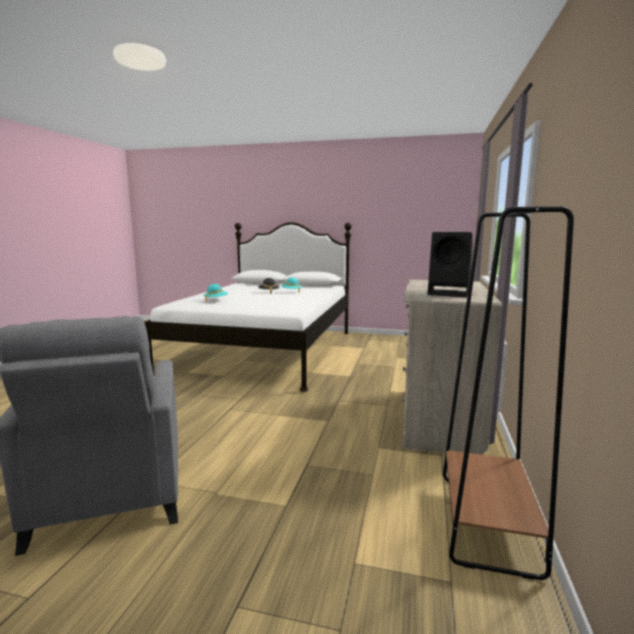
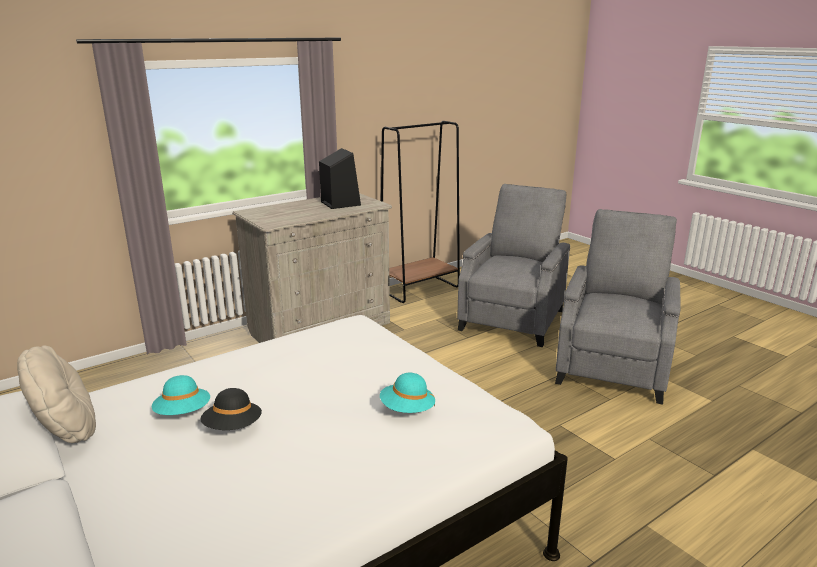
camera: 140 degrees left, 10 degrees up
(284, 525) = (514, 318): none -> grey armchair
(312, 287) = (67, 434): none -> beige pillow

